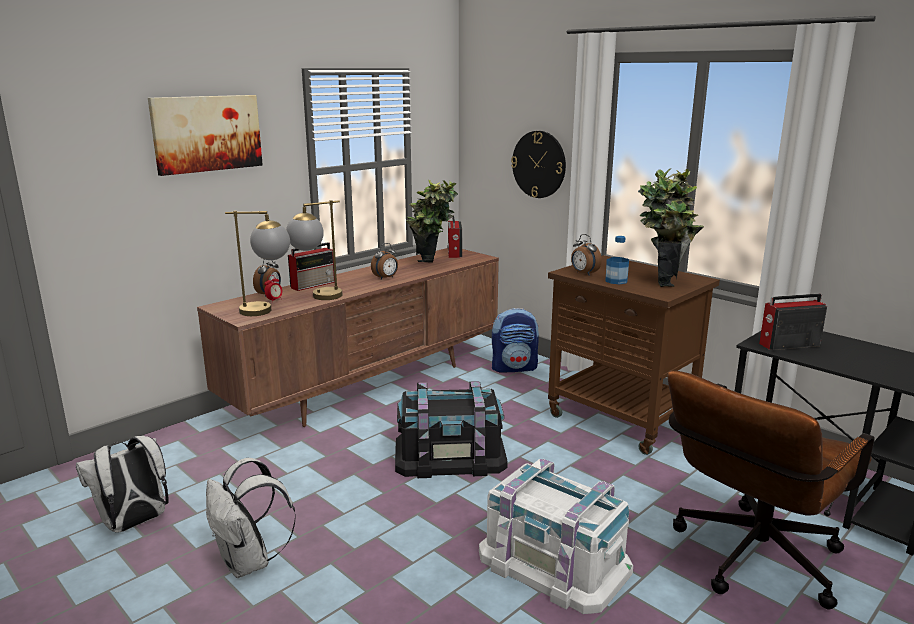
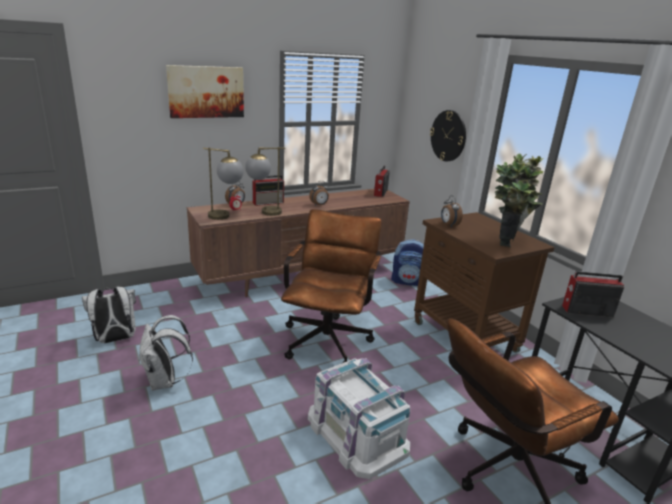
camera: 15 degrees right, 5 degrees up
(432, 266) = (358, 200): potted plant -> none
(450, 455) = (328, 337): black storage box -> brown office chair
(616, 281) = (469, 235): bottle -> none

